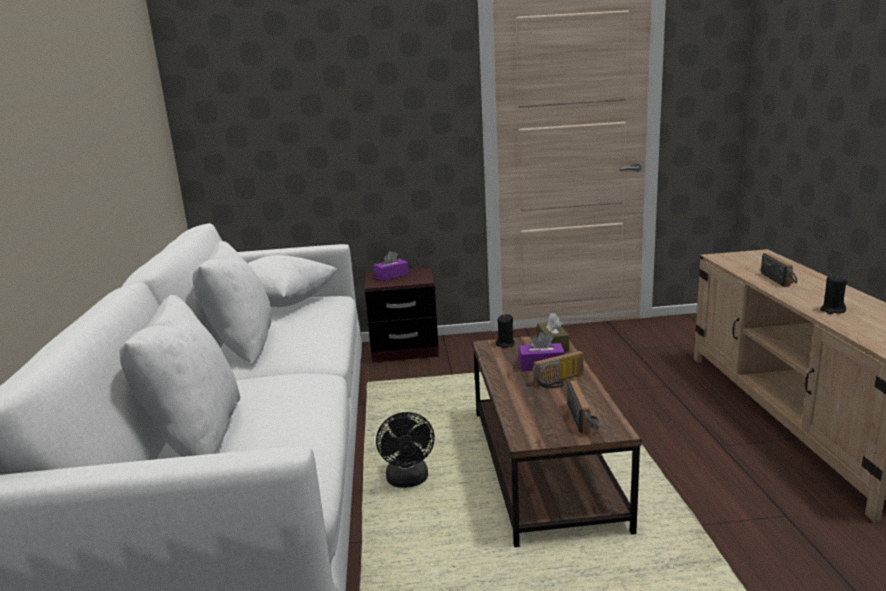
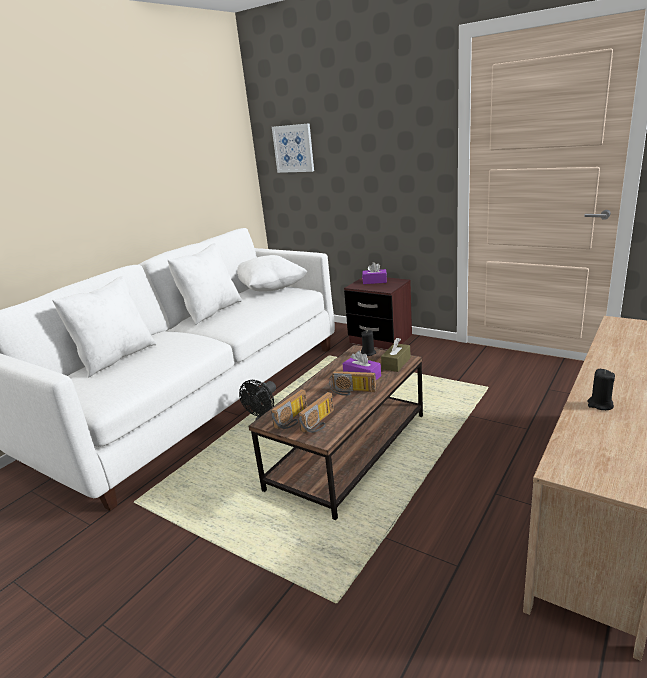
camera: 40 degrees right, 5 degrees up
(244, 111) = (293, 148): none -> picture
(780, 279) = (623, 360): radio -> radio (293, 419)

